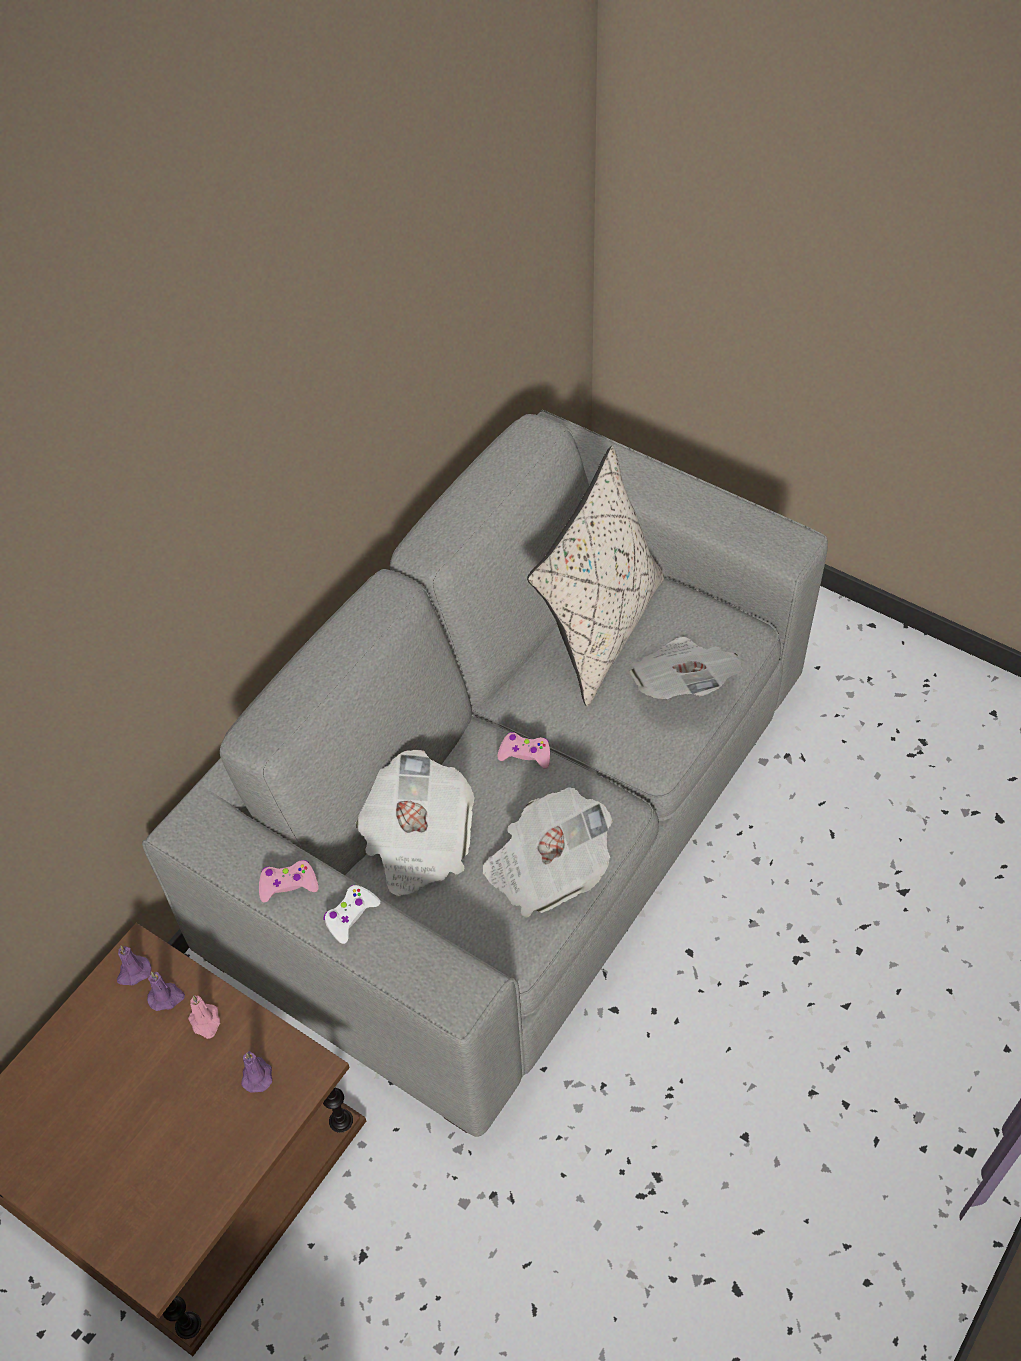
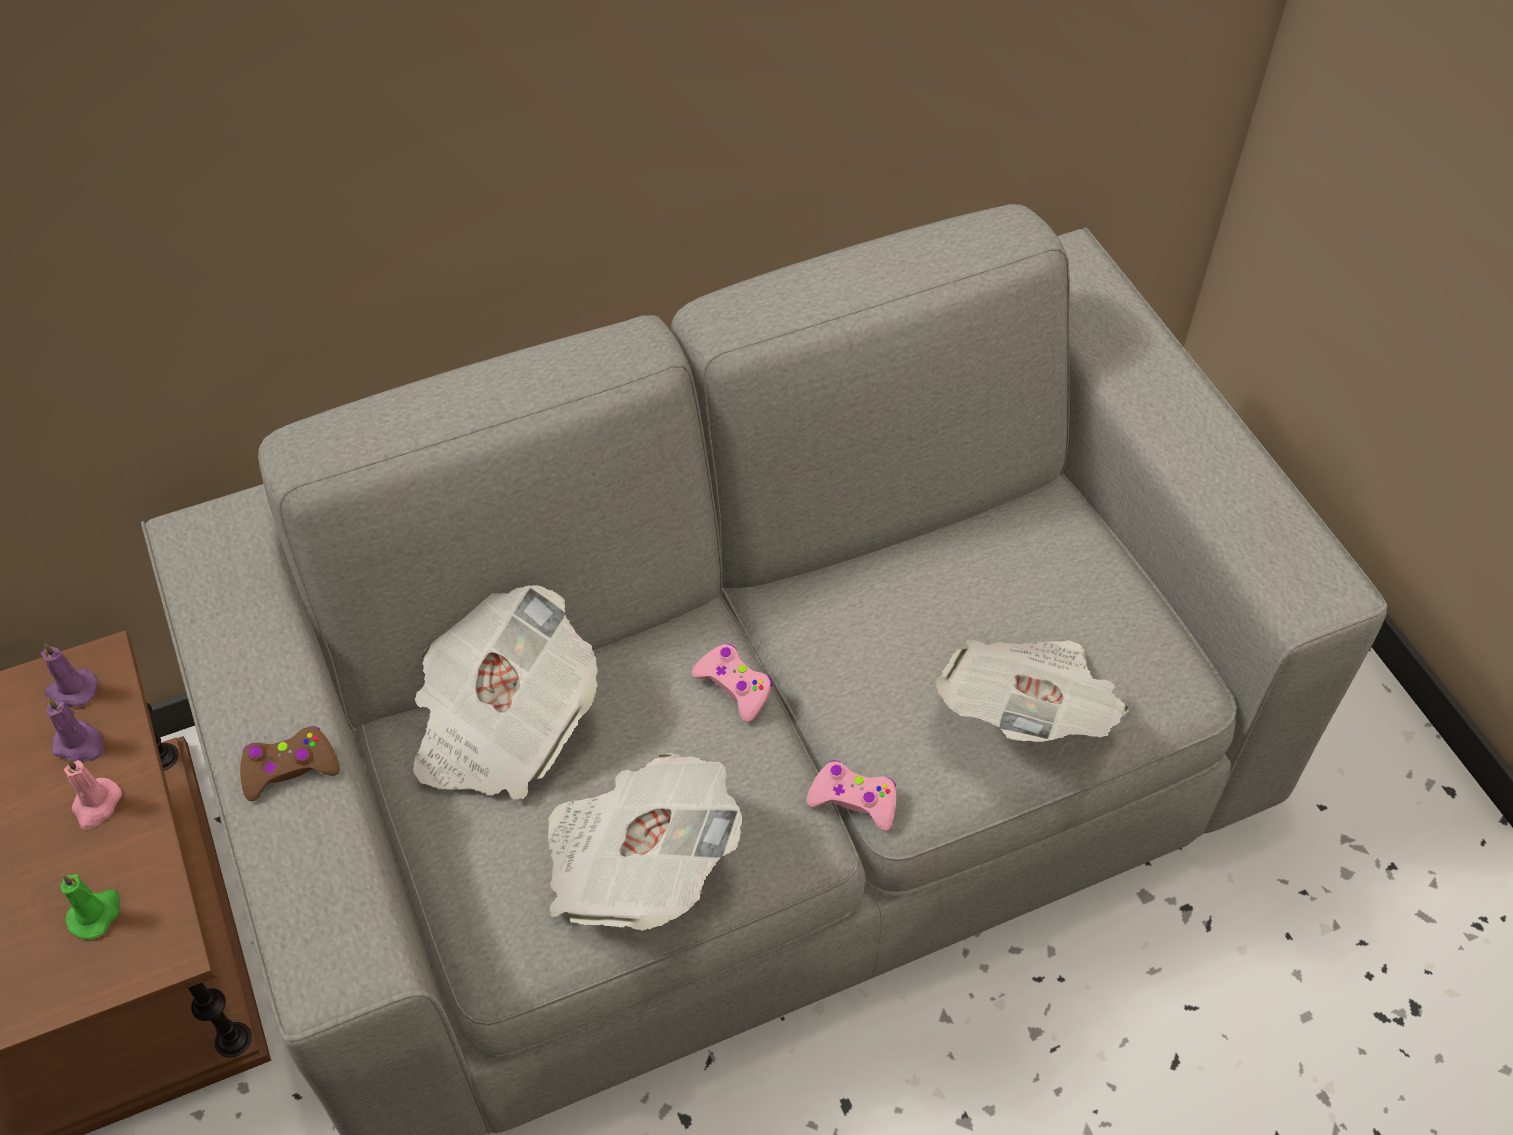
camera: 30 degrees right, 0 degrees up
(257, 1075) = (96, 913): purple candle -> green candle
(288, 884) = (252, 678): pink game controller -> pink game controller (854, 800)
(350, 916) = (290, 768): white game controller -> brown game controller
(599, 630) = (967, 571): beige pillow -> none

